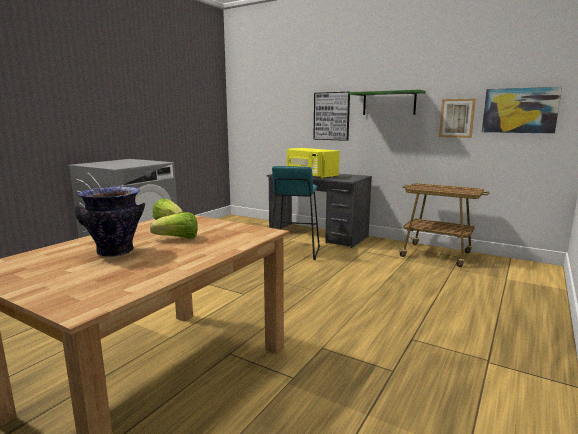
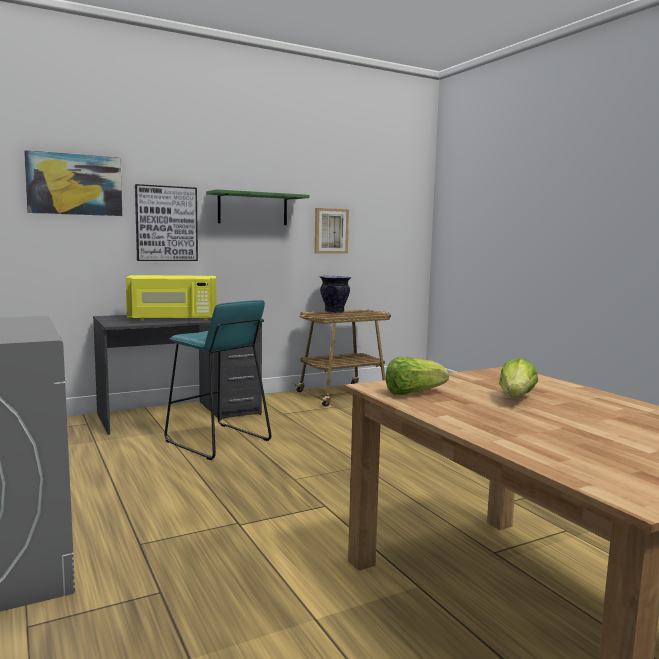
camera: 60 degrees left, 5 degrees down
(115, 252) = (569, 426): vase -> vase (335, 312)
(519, 110) = (384, 224): picture -> picture (74, 184)

